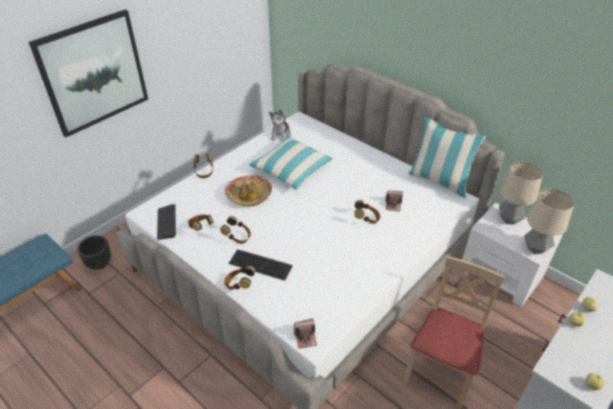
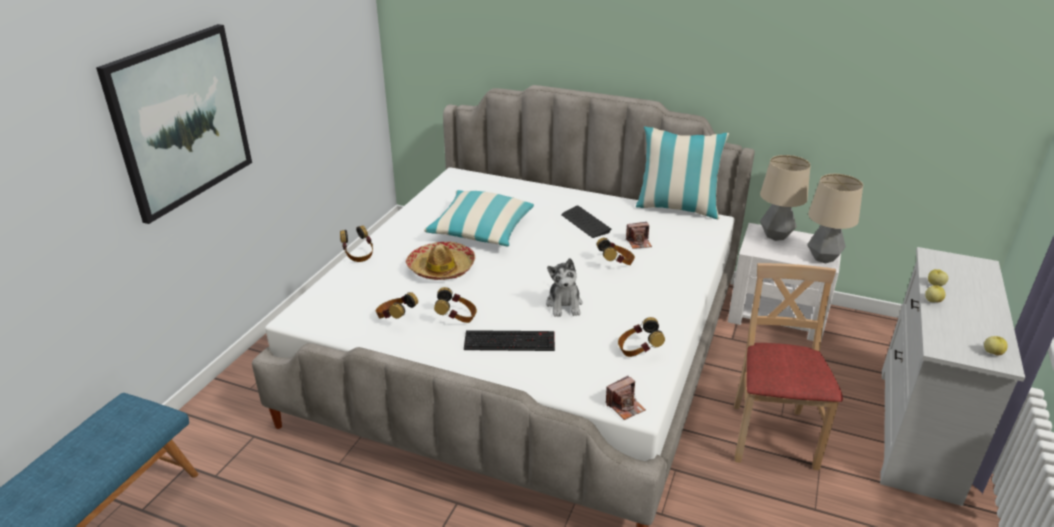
camera: 20 degrees left, 10 degrees down
(99, 264) = (212, 433): black planter -> none
(166, 222) = (340, 322): keyboard -> keyboard (585, 223)
(239, 285) = (495, 370): headphones -> headphones (638, 351)
(281, 135) = (441, 195): plush toy -> plush toy (564, 304)

